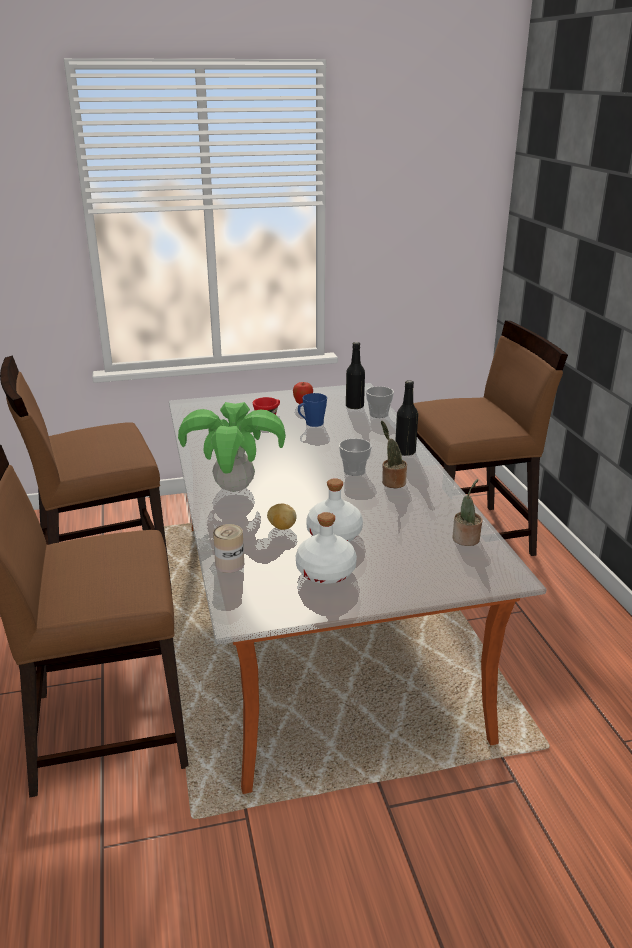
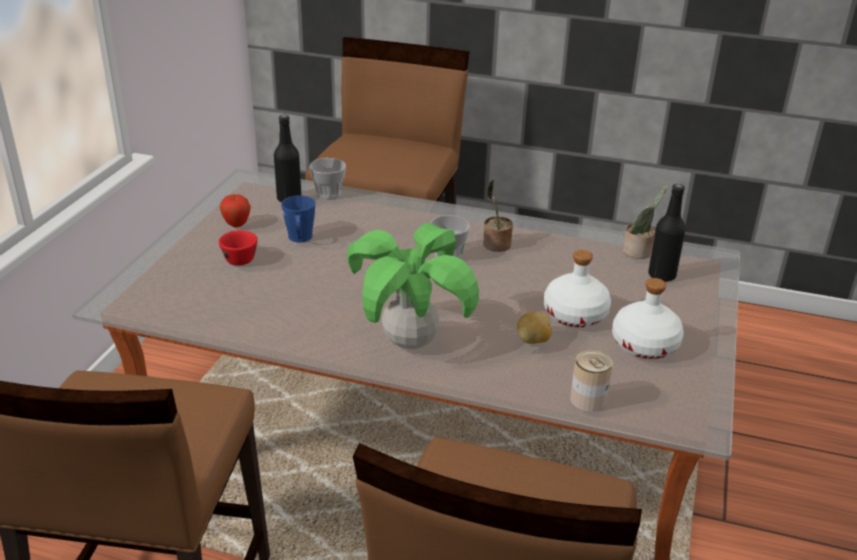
camera: 60 degrees left, 5 degrees up
(405, 452) = (436, 214): black bottle -> black bottle (661, 275)

